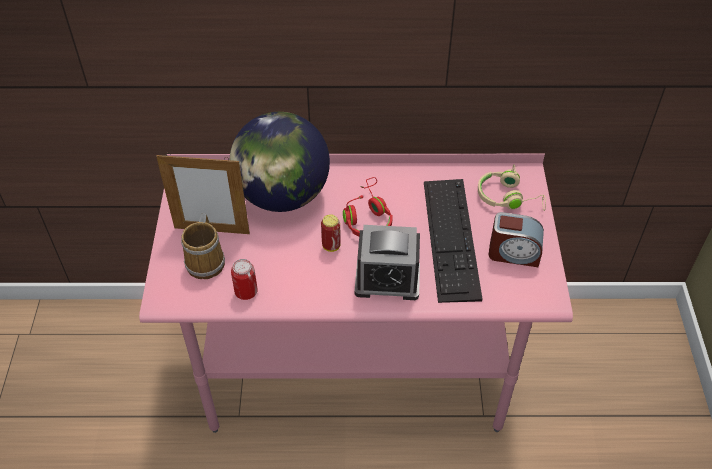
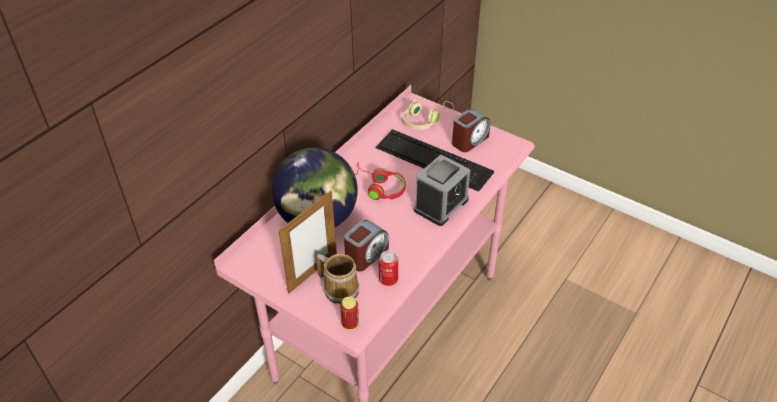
camera: 55 degrees left, 5 degrees down
(265, 257) = (366, 255): none -> alarm clock
(331, 246) = (388, 217): can -> can (350, 324)

